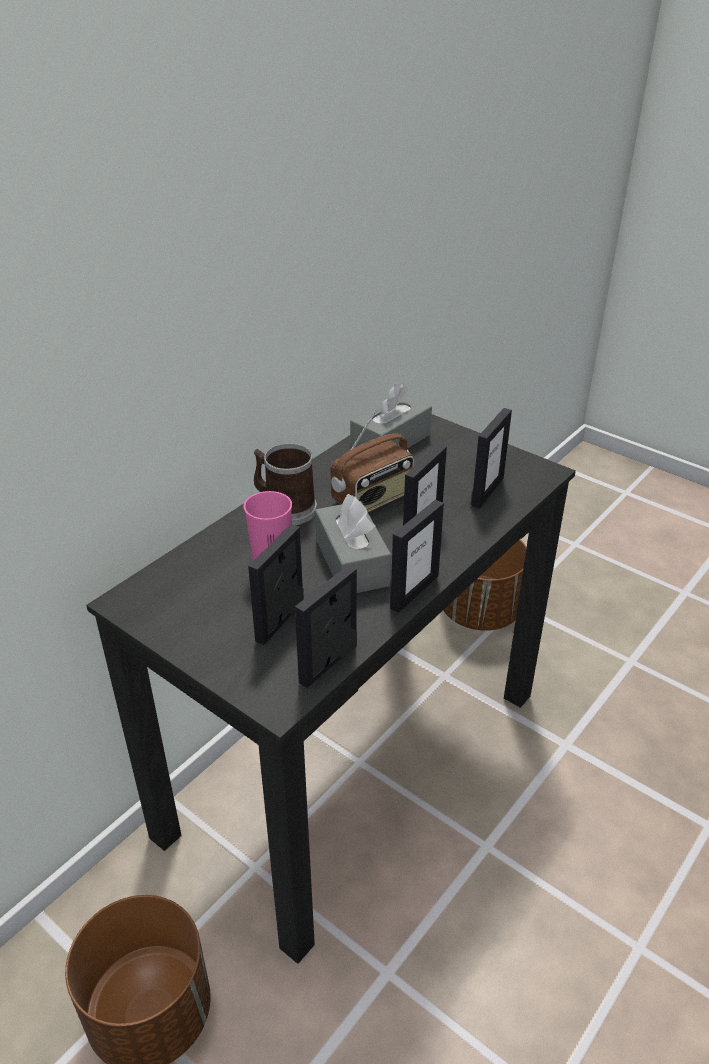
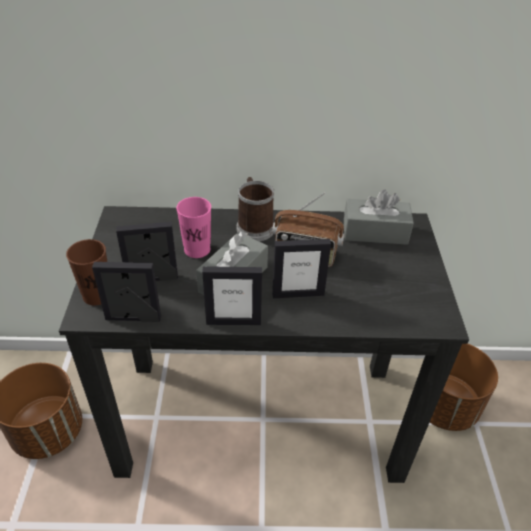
camera: 50 degrees right, 5 degrees up
(256, 678) = (97, 295): none -> brown cup
(487, 491) = (379, 303): picture frame -> none

